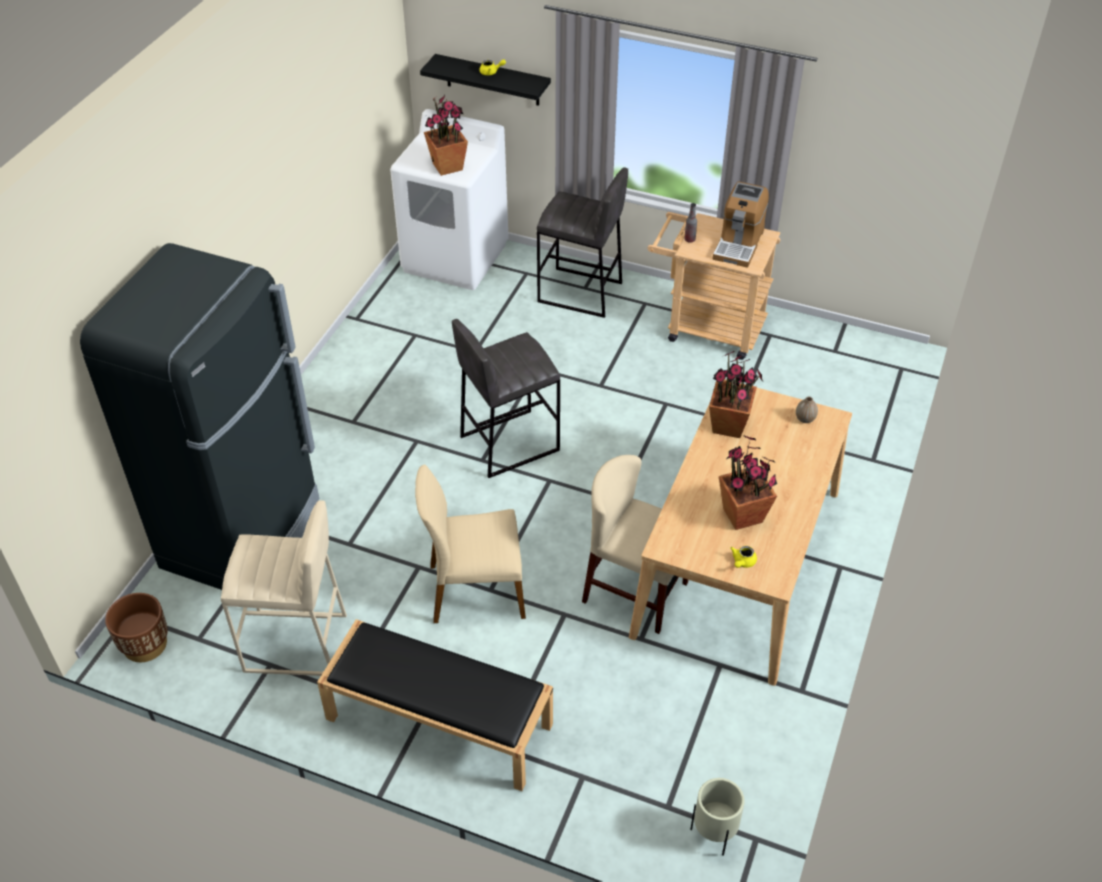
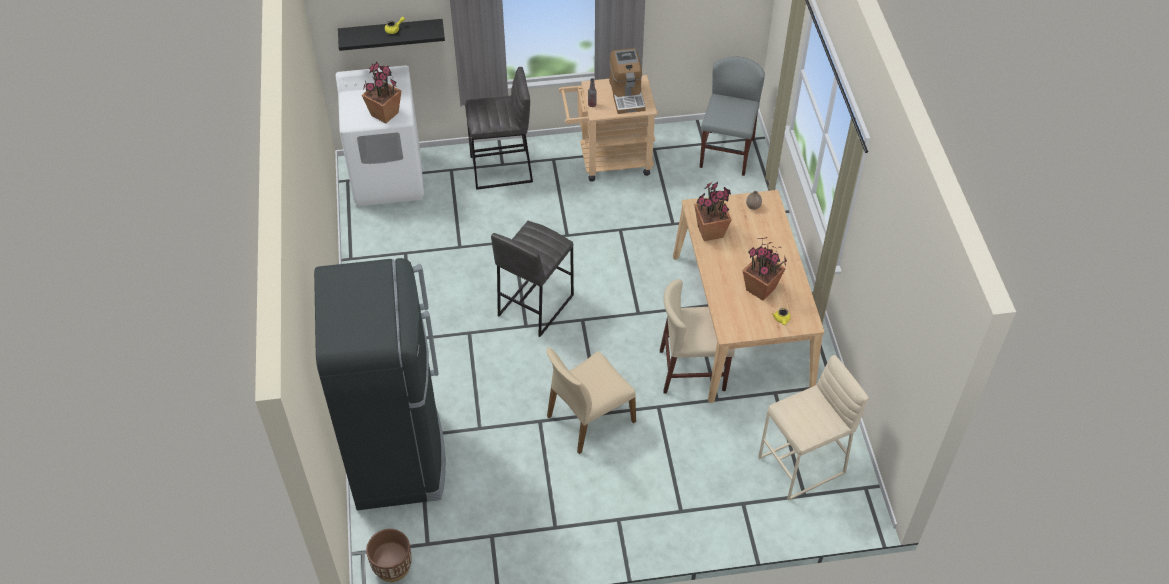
camera: 30 degrees left, 5 degrees up
(296, 644) = (498, 513): beige stool -> beige stool (802, 465)
(437, 722) = (630, 516): black bench -> none
(714, 834) = (841, 497): beige planter -> none
(856, 371) = (727, 153): none -> grey chair

